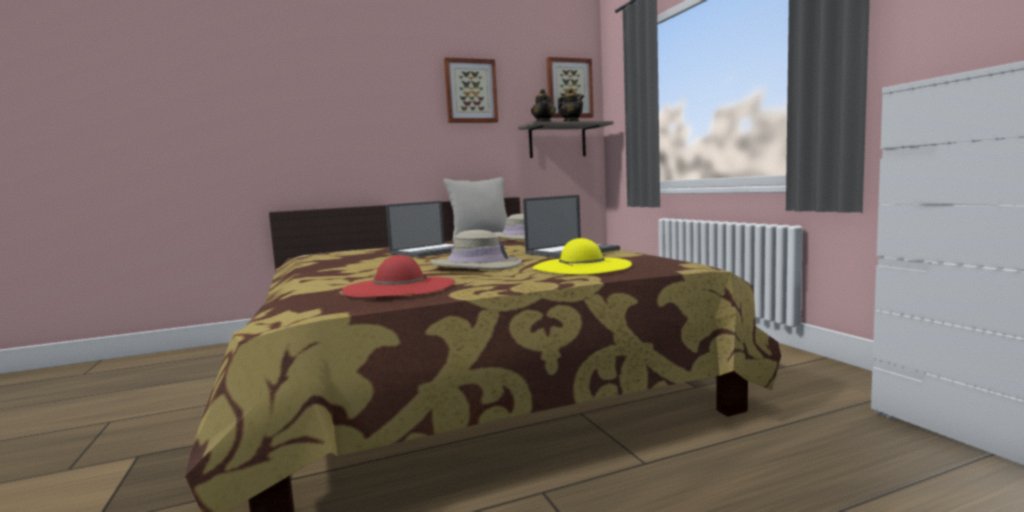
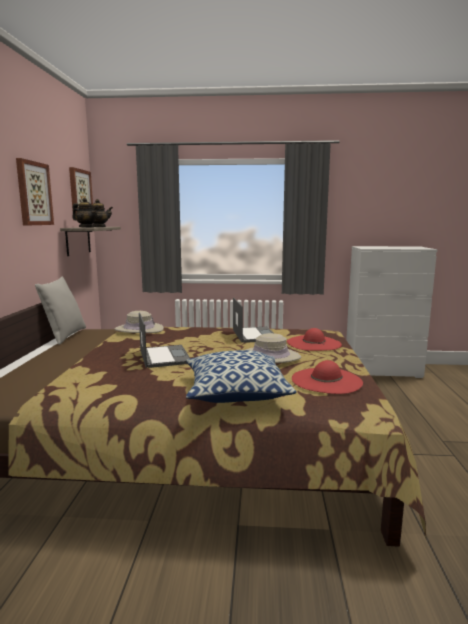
camera: 65 degrees left, 5 degrees up
(335, 275) = (235, 392): none -> pillow
(581, 266) = (313, 343): yellow hat -> red hat

